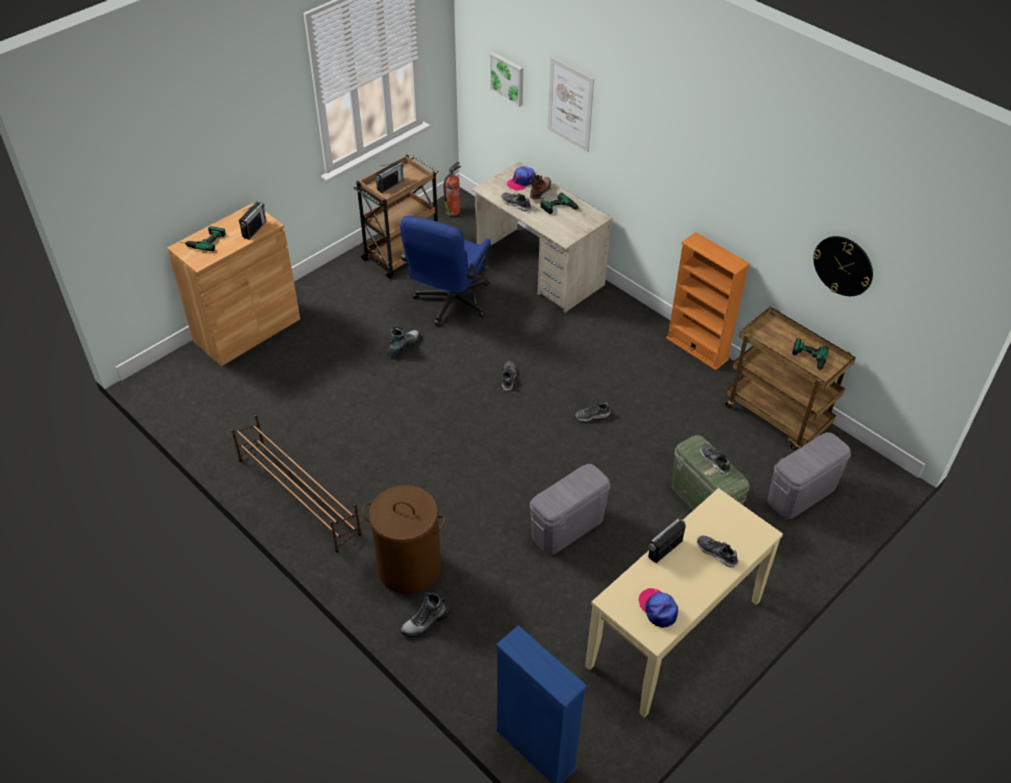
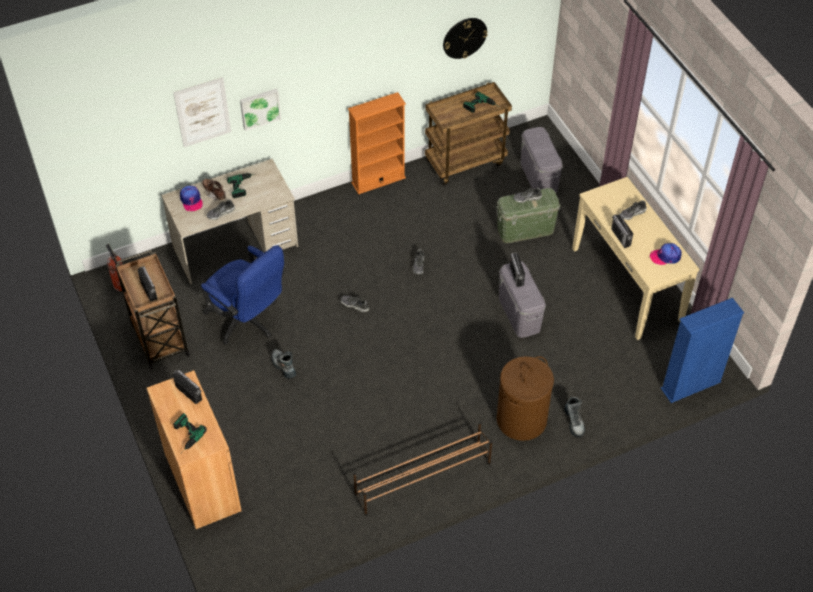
camera: 70 degrees left, 5 degrees up
(508, 78) = (127, 142): picture -> picture (260, 108)
(581, 480) = (516, 276): none -> radio

